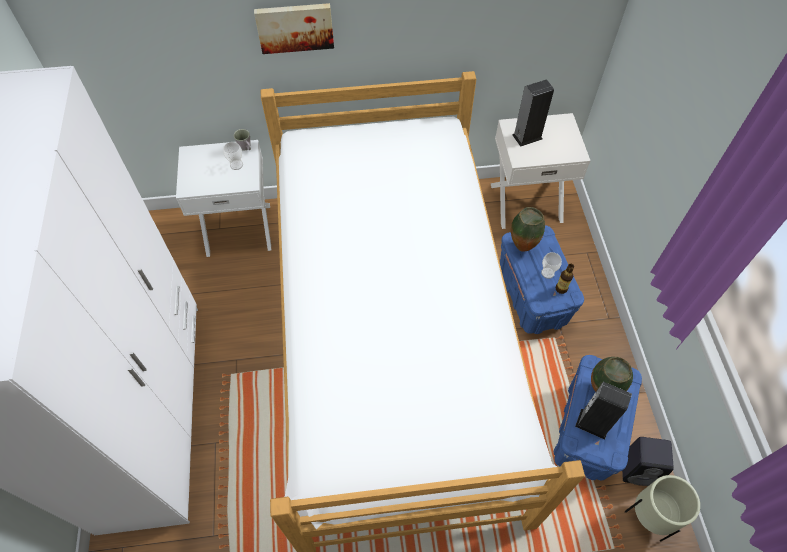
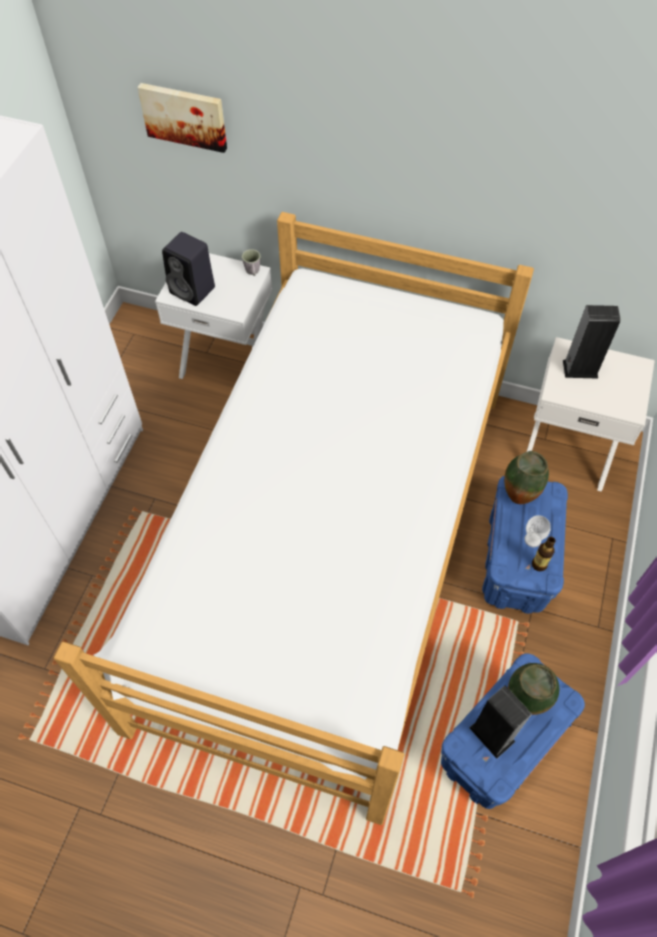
camera: 25 degrees right, 0 degrees up
(236, 165) = (233, 287): cup -> none
(295, 27) = (331, 152): picture -> picture (184, 116)
(639, 469) = (540, 818): black speaker -> black speaker (194, 290)
(648, 517) = (521, 878): beige planter -> none

